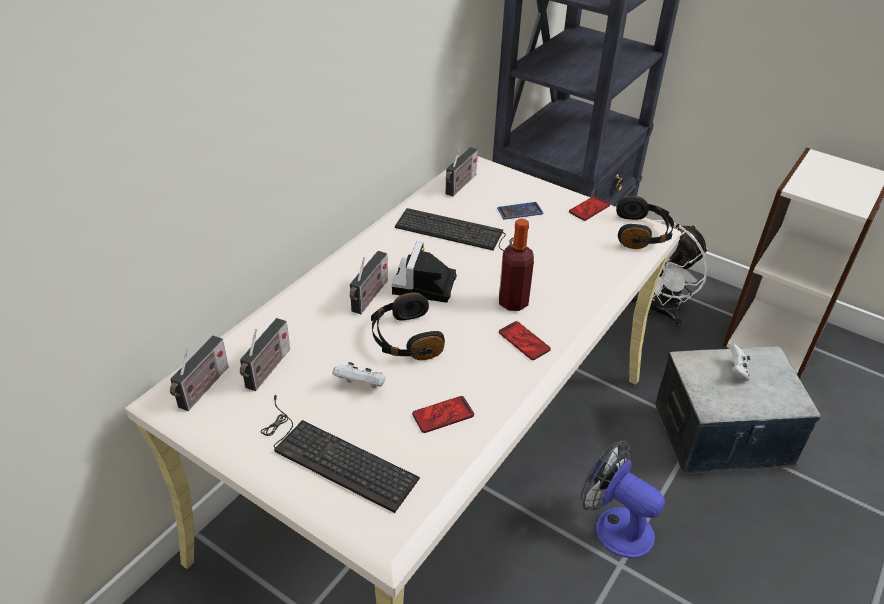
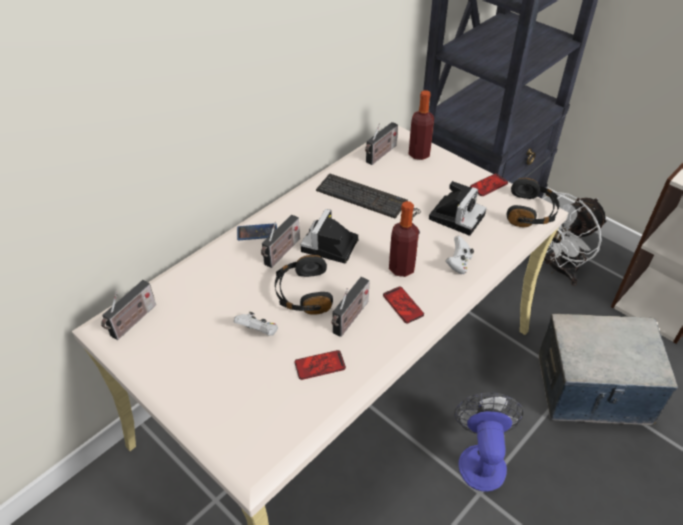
camera: 10 degrees right, 5 degrees up
(267, 370) = (186, 311): radio -> radio (350, 319)
(332, 455) = (222, 391): keyboard -> none
(504, 182) = (419, 154): none -> bottle
(520, 211) = (426, 183): phone -> phone (257, 232)
(561, 242) = (457, 215): none -> camera
(614, 526) = (481, 458): fan -> fan turned 45 degrees clockwise
(737, 371) = (609, 338): white game controller -> white game controller (458, 264)

